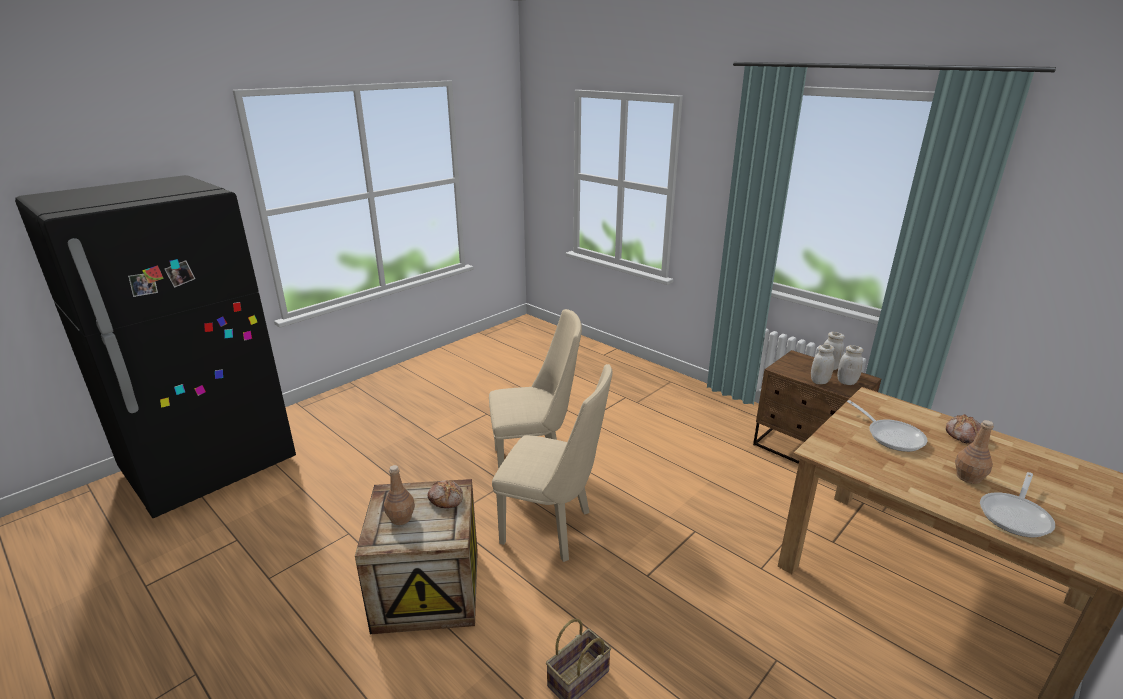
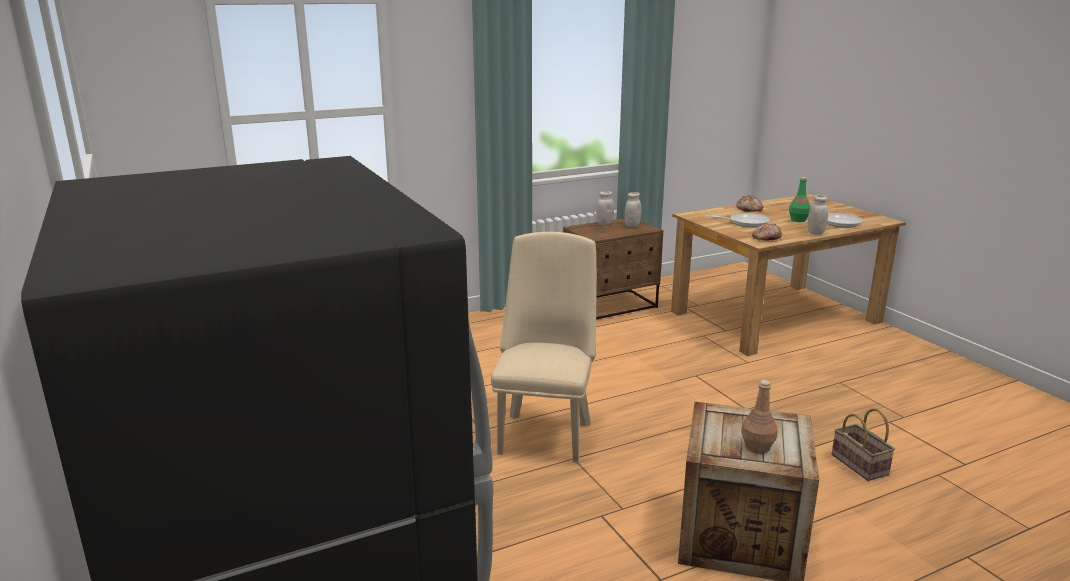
camera: 70 degrees left, 5 degrees down
(446, 498) = (727, 418): bread -> bread (766, 238)
(554, 529) = (667, 442): beige chair -> none
(819, 381) = (625, 232): white jar -> white jar (815, 233)
(968, 477) = (798, 220): brown bottle -> green bottle

